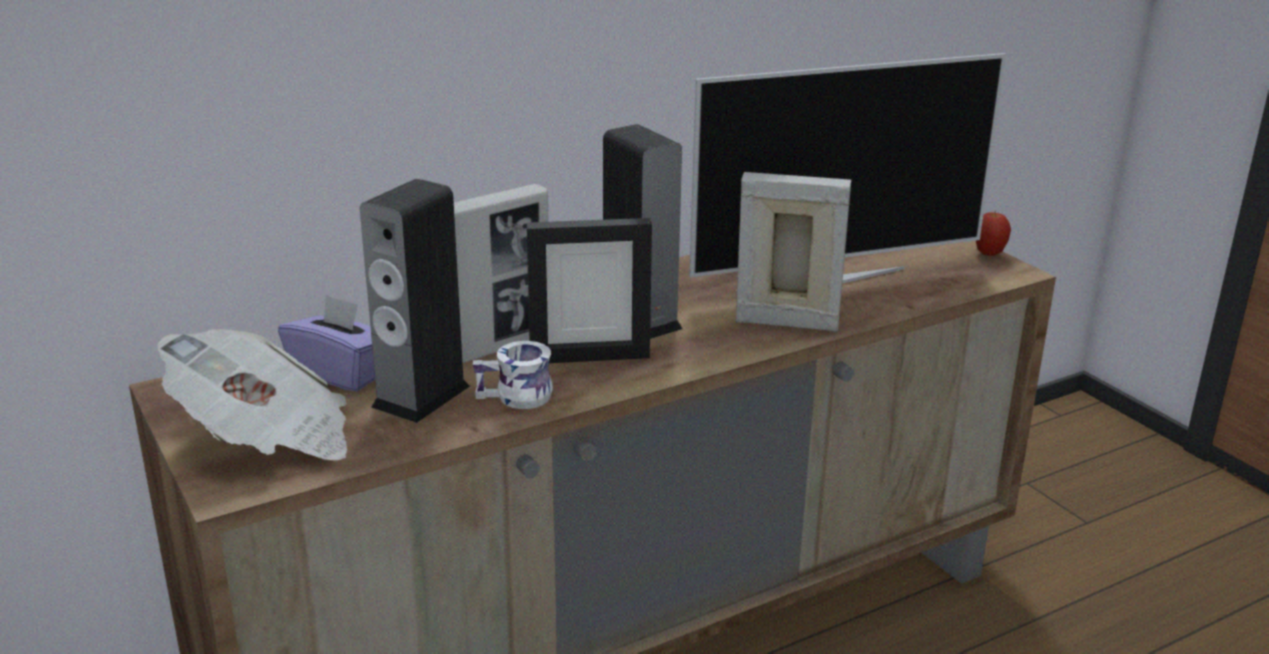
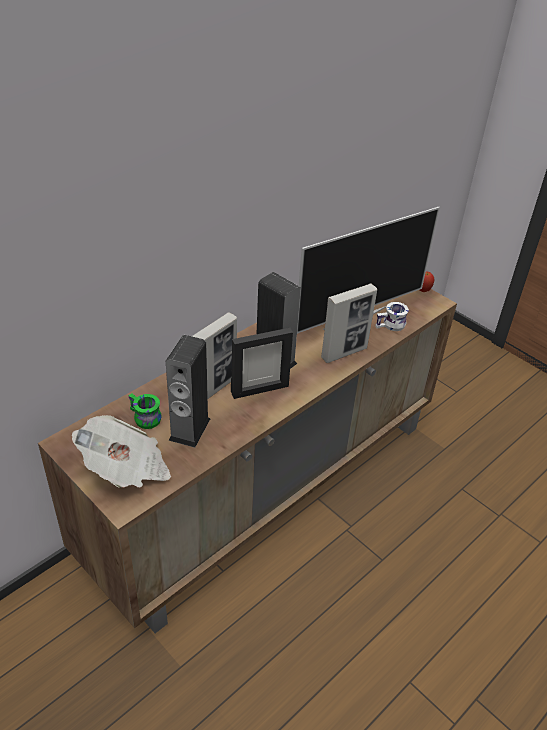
camera: 15 degrees left, 15 degrees up
(341, 373) = (143, 419): purple tissue box -> green mug
(516, 398) = (236, 424): white mug -> white mug (391, 326)
(786, 323) = (344, 353): picture frame -> picture frame turned 150 degrees clockwise

